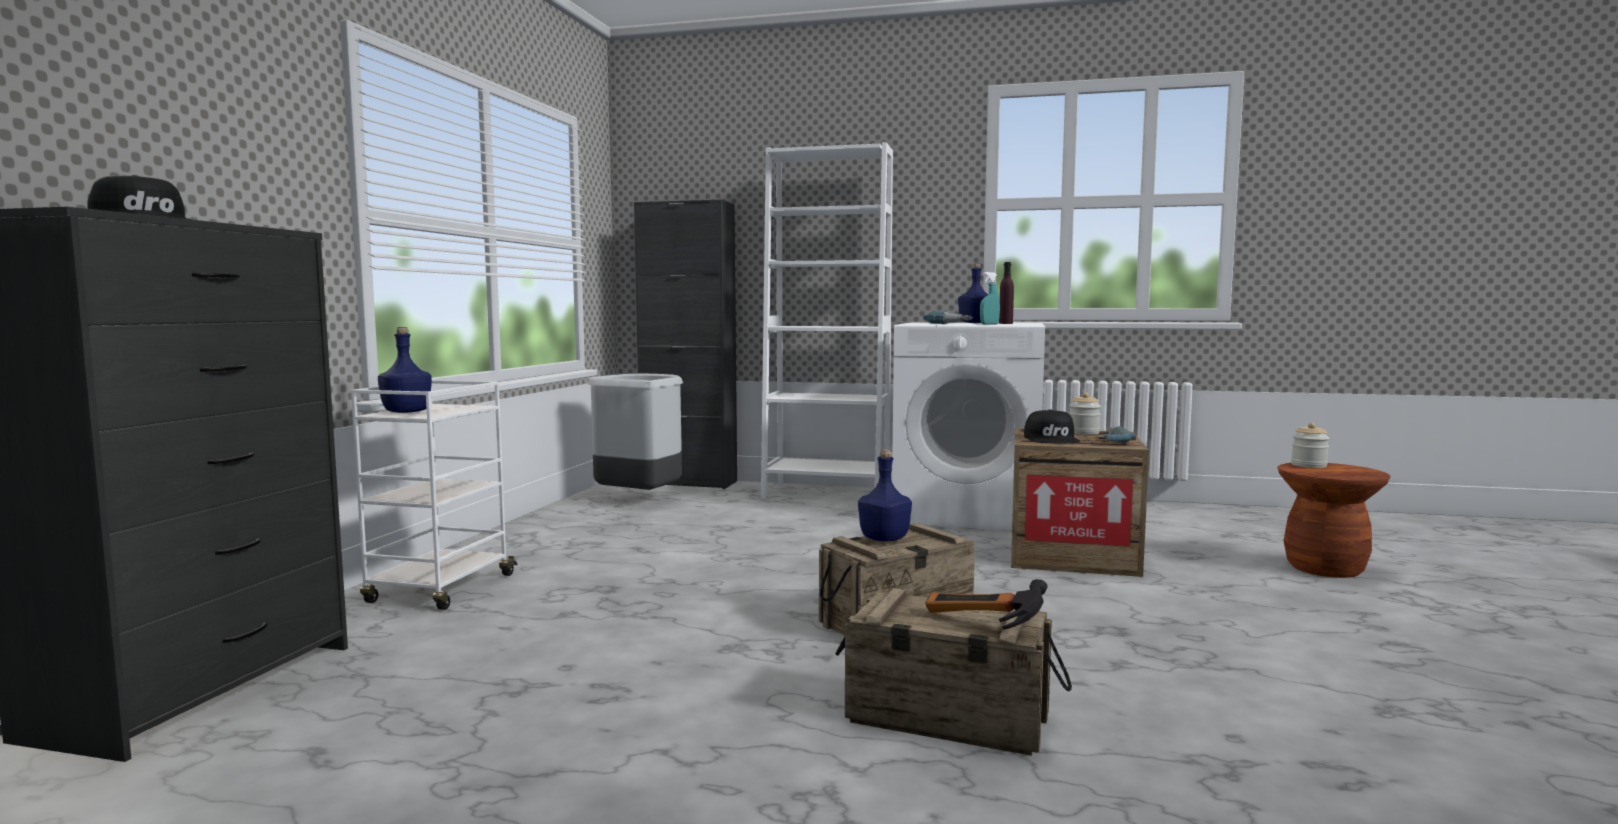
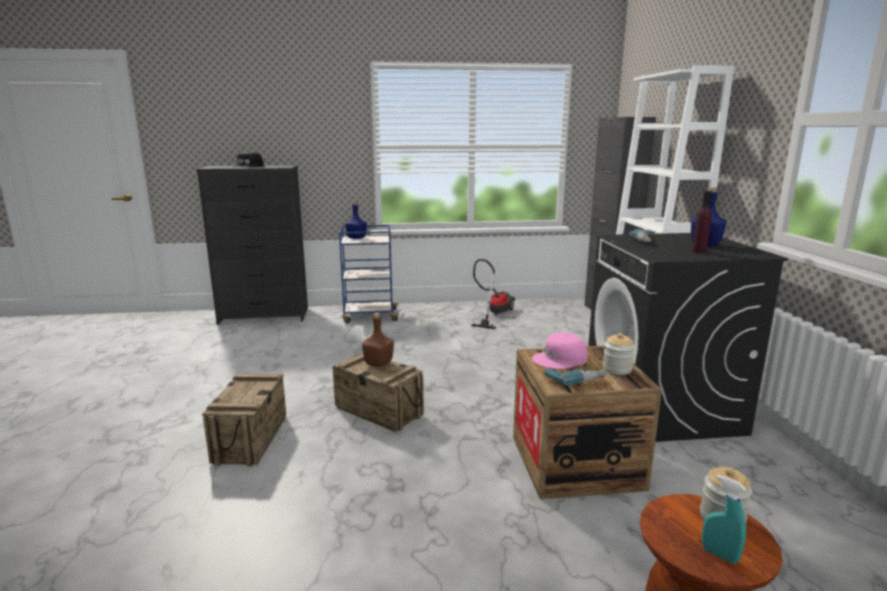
camera: 70 degrees right, 10 degrees up
(440, 589) = (369, 316): white cart -> blue cart
(595, 521) = (494, 314): none -> vacuum cleaner
(641, 500) = (549, 313): grey trash can -> none
(884, 539) = (378, 363): blue bottle -> brown bottle
(969, 512) = (662, 408): white washing machine -> black washing machine
(978, 626) = (229, 399): hammer -> none
(989, 324) = (654, 249): turquoise spray bottle -> turquoise spray bottle (719, 555)
(1052, 439) = (560, 359): black cap -> pink cap

